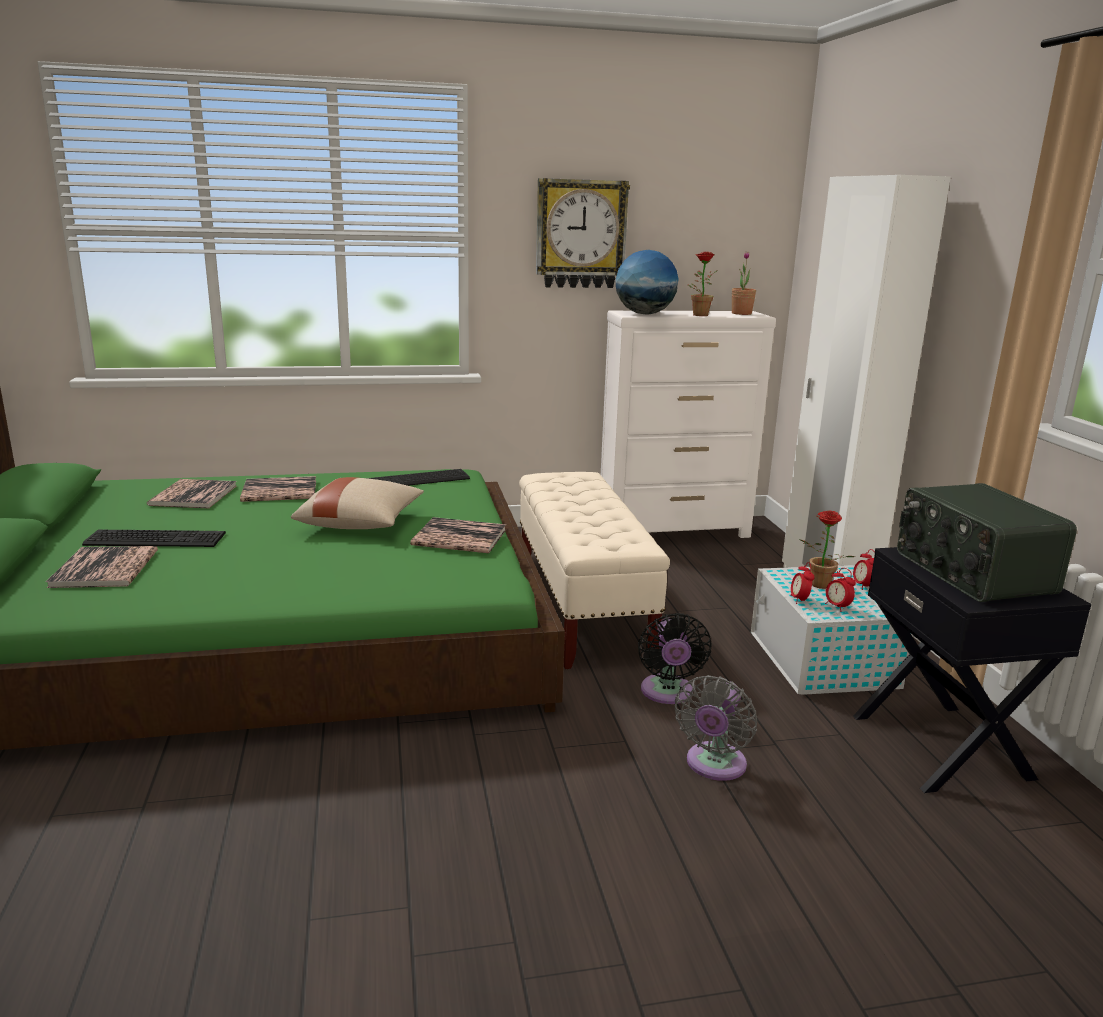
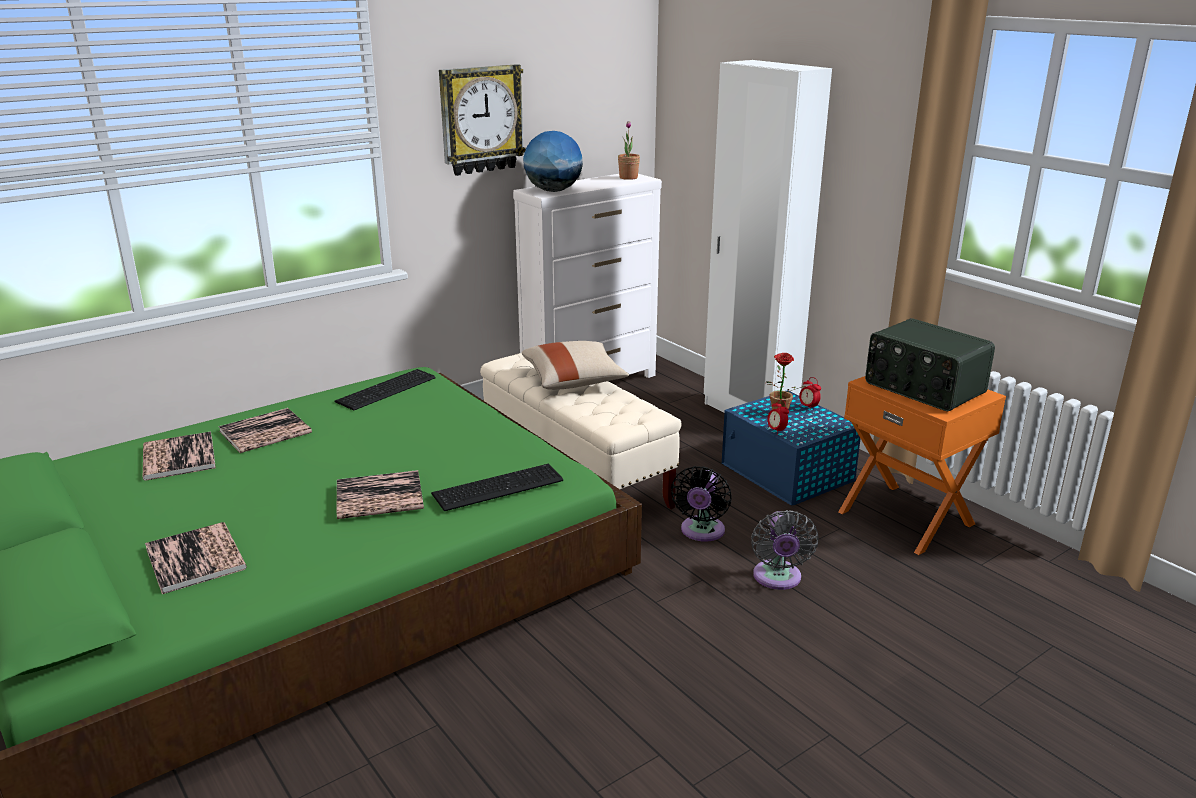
camera: 25 degrees left, 5 degrees up
(155, 538) = (204, 514): keyboard -> keyboard (495, 486)
(361, 524) = (389, 449): beige pillow -> beige pillow (574, 381)
(459, 537) = (496, 442): book -> book (379, 497)
(667, 693) = (701, 532): black fan -> black fan turned 45 degrees clockwise
(698, 314) = (597, 185): potted plant -> none
(823, 661) = (788, 473): white storage box -> blue storage box
(837, 607) = (805, 429): alarm clock -> none
(942, 746) = (907, 517): black nightstand -> orange nightstand

